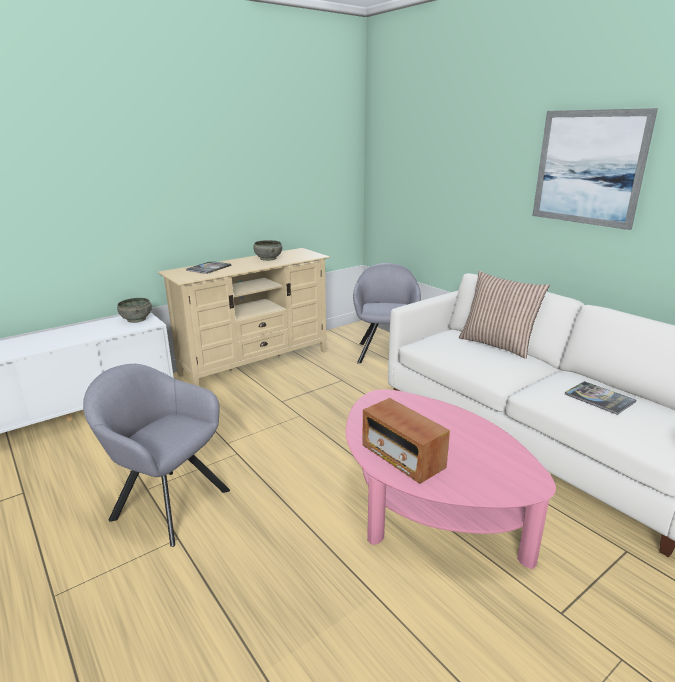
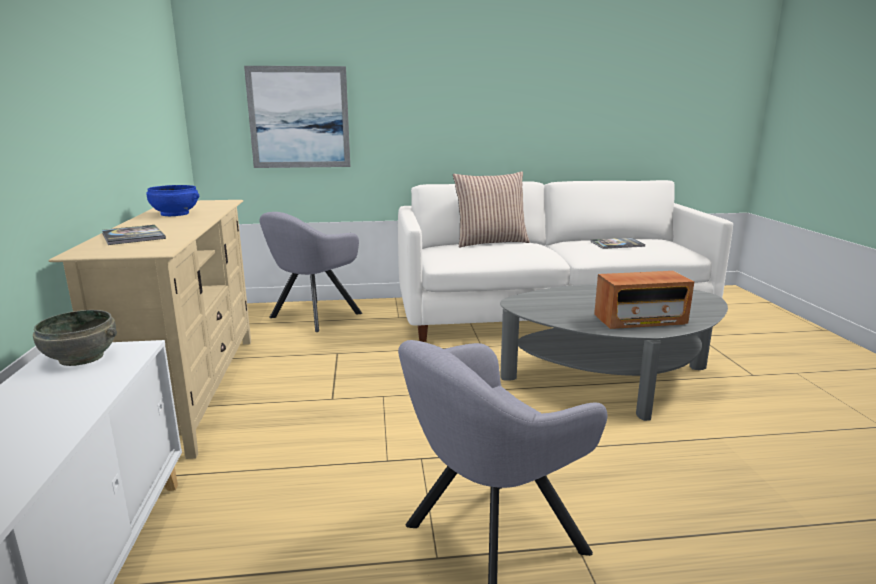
camera: 60 degrees left, 5 degrees down
(268, 258) = (174, 214): grey bowl -> blue bowl
(385, 352) = (311, 317): grey armchair -> grey armchair turned 90 degrees counterclockwise
(428, 507) = (611, 380): pink coffee table -> grey coffee table
(588, 168) = (507, 67): picture -> picture (299, 117)

